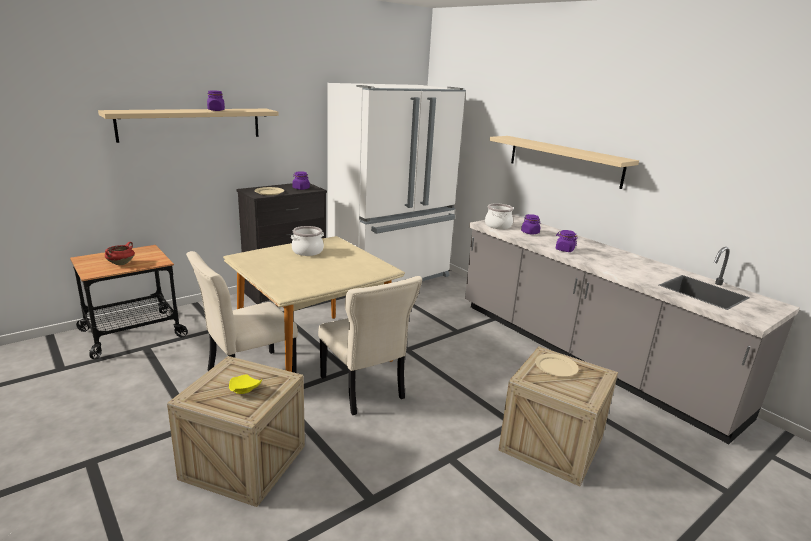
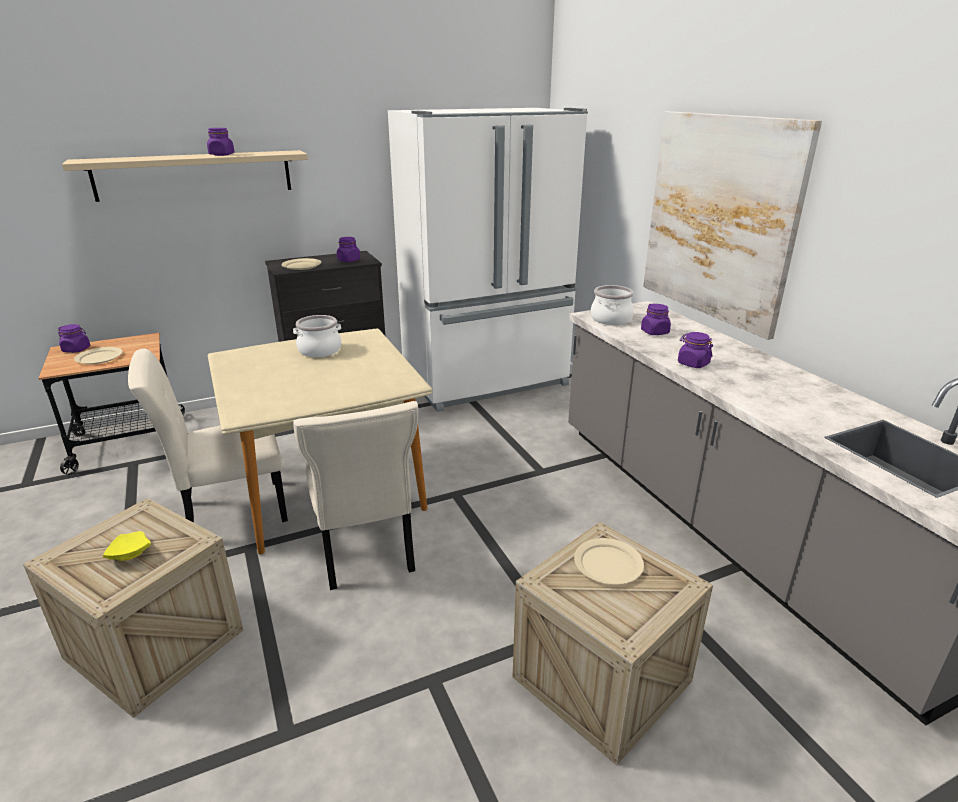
camera: 15 degrees right, 5 degrees up
(95, 258) = (77, 349): none -> purple jar
(121, 263) = (99, 357): red cooking pot -> beige plate
(564, 160) = (718, 219): beige shelf -> picture

